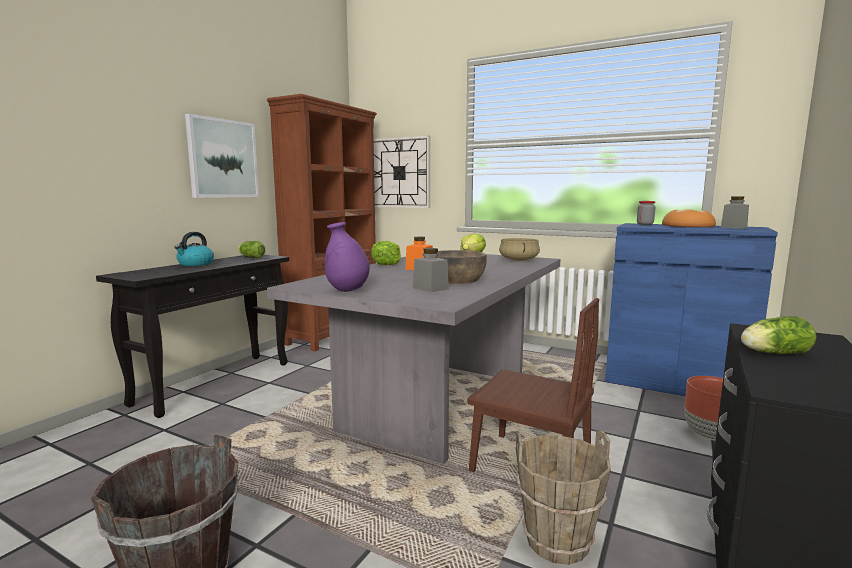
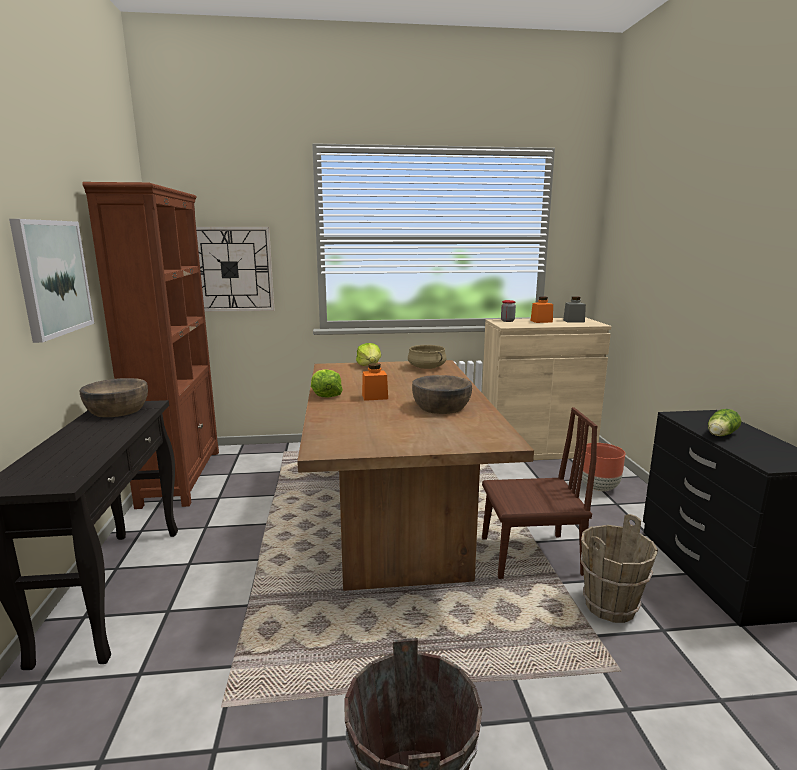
camera: 35 degrees left, 5 degrees up
(195, 264) = (70, 439): kettle -> none
(251, 257) = (117, 410): lettuce -> brown bowl
(347, 290) = (390, 444): purple vase -> none
(430, 288) = (450, 424): grey jar -> none
(438, 401) = (395, 524): grey dining table -> brown dining table
(675, 383) = (536, 449): blue cabinet -> beige cabinet
(687, 226) = (541, 321): bread -> orange jar

